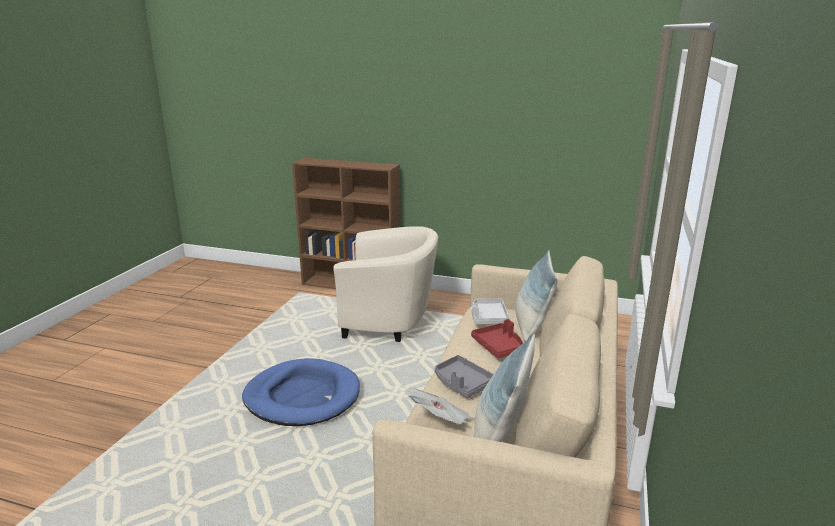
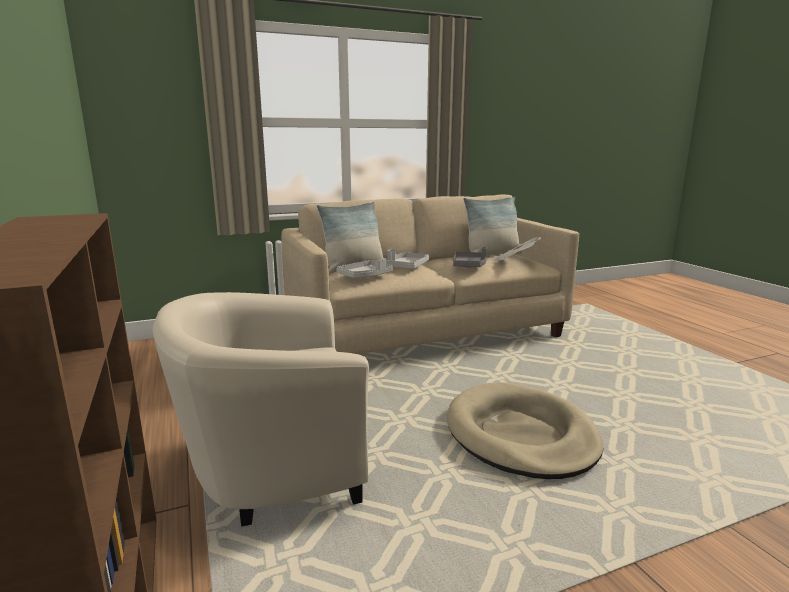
camera: 130 degrees left, 5 degrees down
(302, 396) = (520, 435): blue dog bed -> beige dog bed
(389, 322) = (272, 469): beige armchair -> beige armchair turned 75 degrees counterclockwise
(499, 346) = (406, 267): red tray -> grey tray

